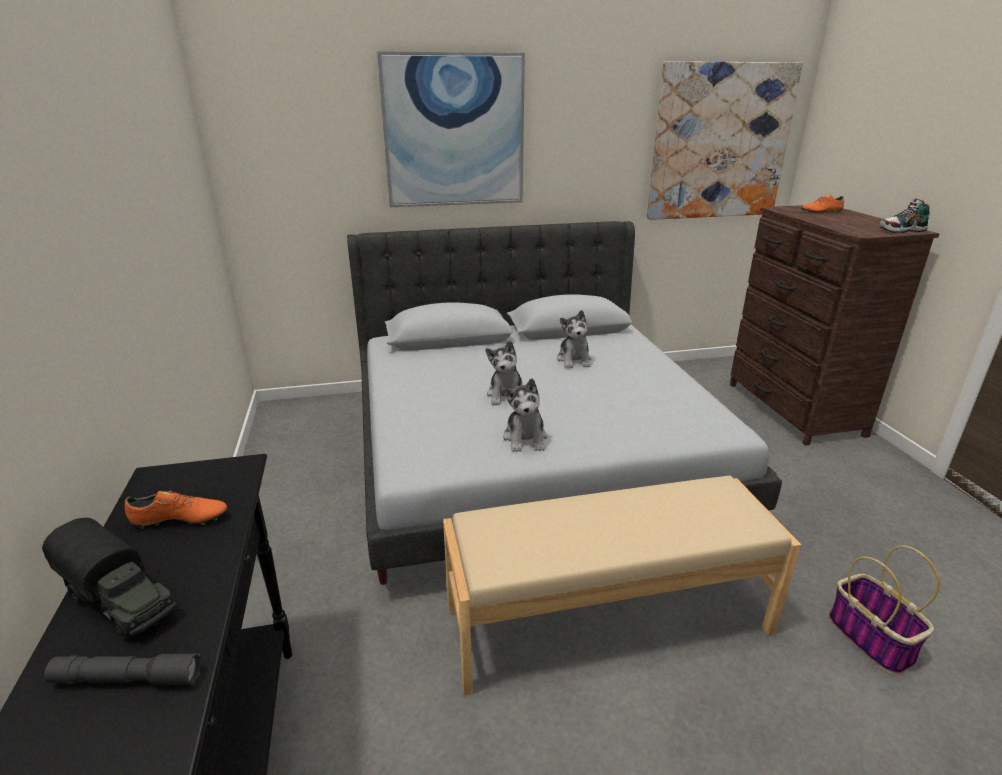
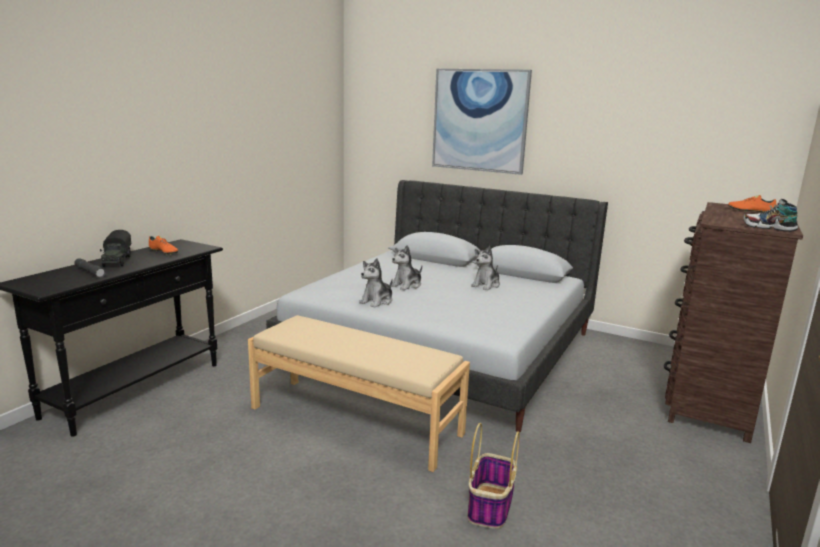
camera: 40 degrees right, 10 degrees down
(720, 143) = (706, 146): picture -> none

